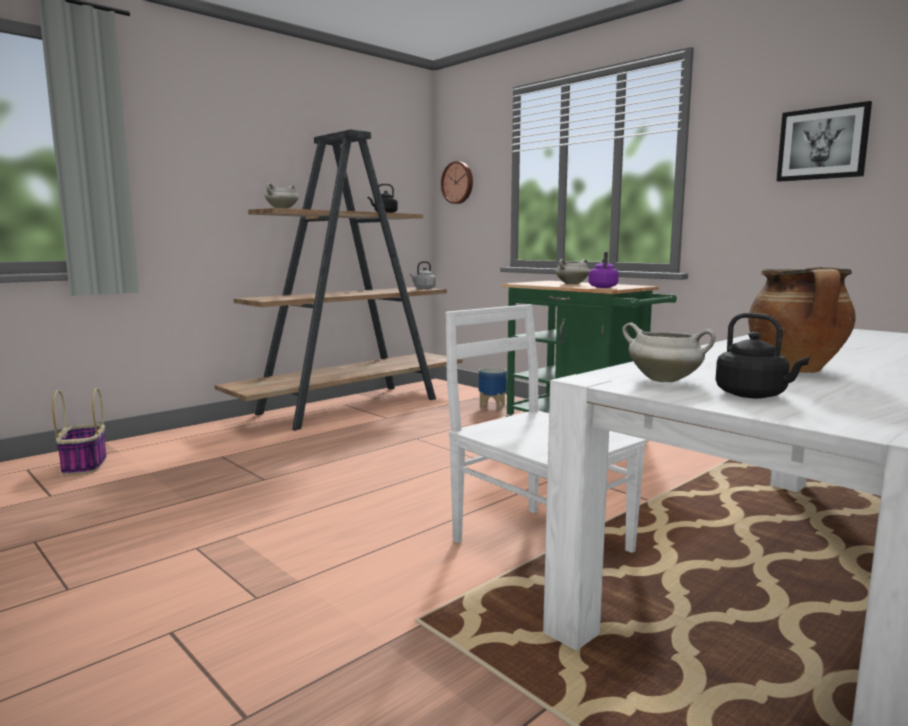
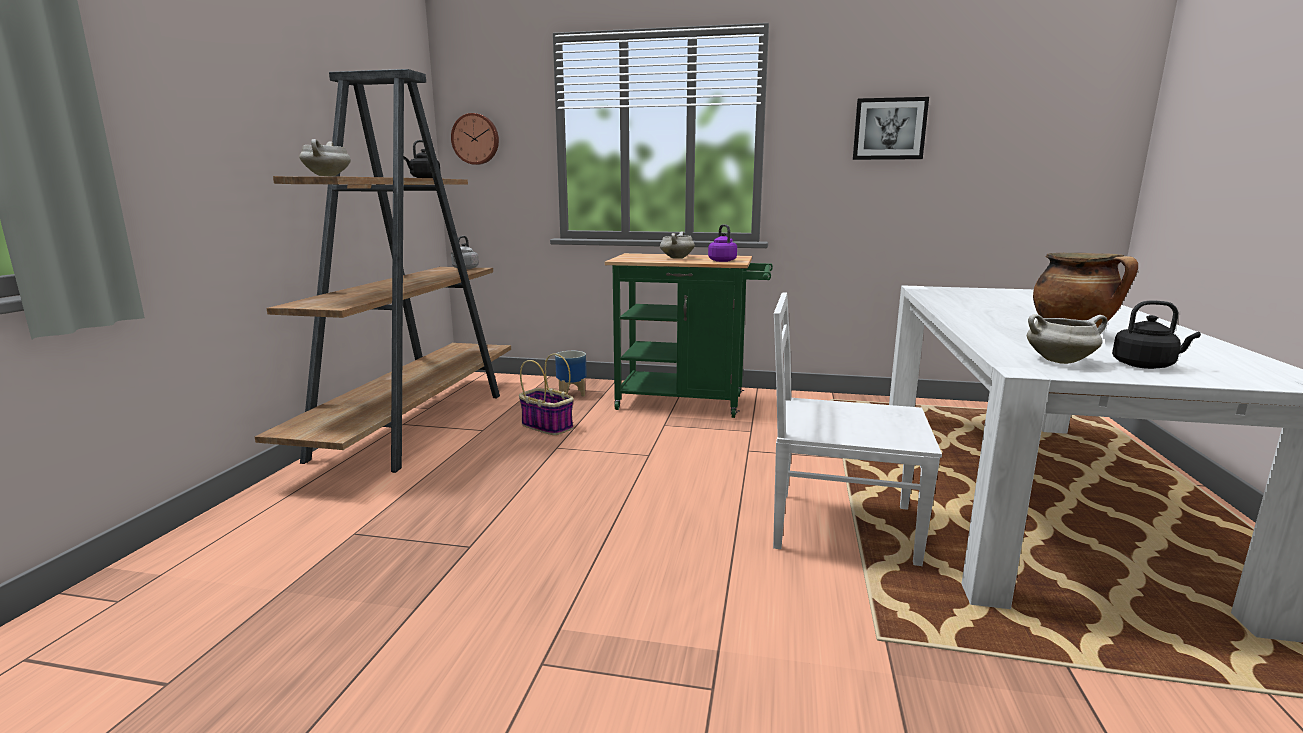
camera: 35 degrees left, 5 degrees up
(84, 465) = (138, 614): basket -> basket (546, 426)

